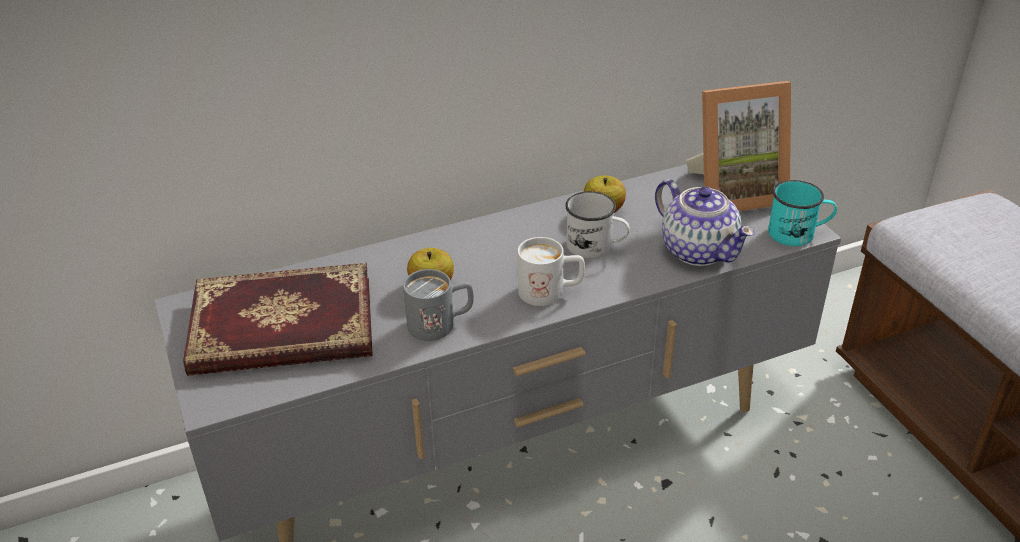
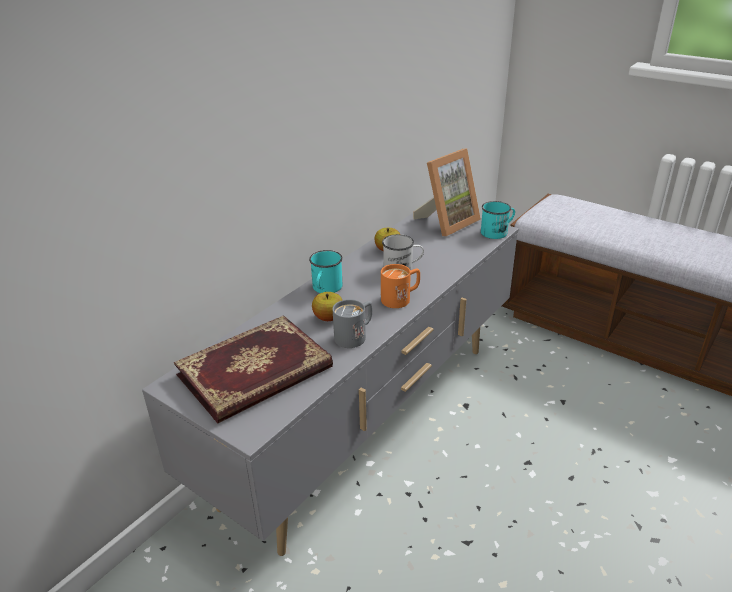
camera: 30 degrees left, 5 degrees down
(466, 242) = (325, 289): none -> turquoise mug
(551, 292) = (401, 298): white mug -> orange mug
(698, 250) = (457, 254): teapot -> none

